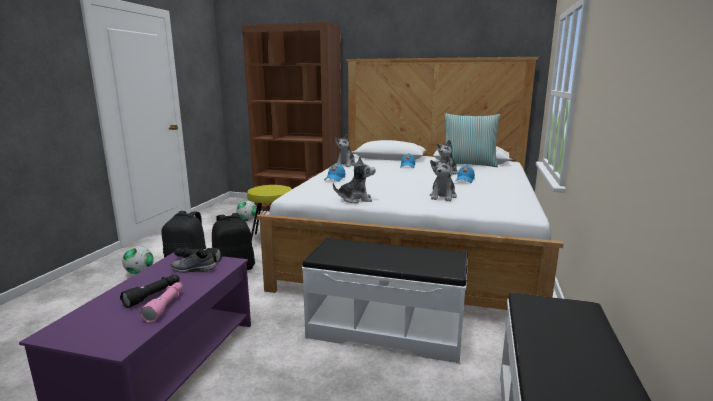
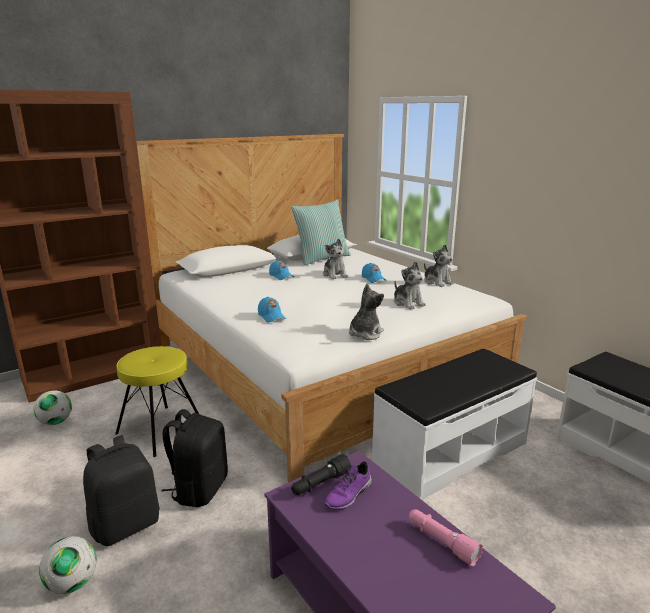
camera: 50 degrees left, 5 degrees up
(153, 295) = (401, 545): black flashlight -> none
(193, 269) = (349, 495): grey shoe -> purple shoe
(346, 164) = (214, 293): plush toy -> plush toy (437, 282)

